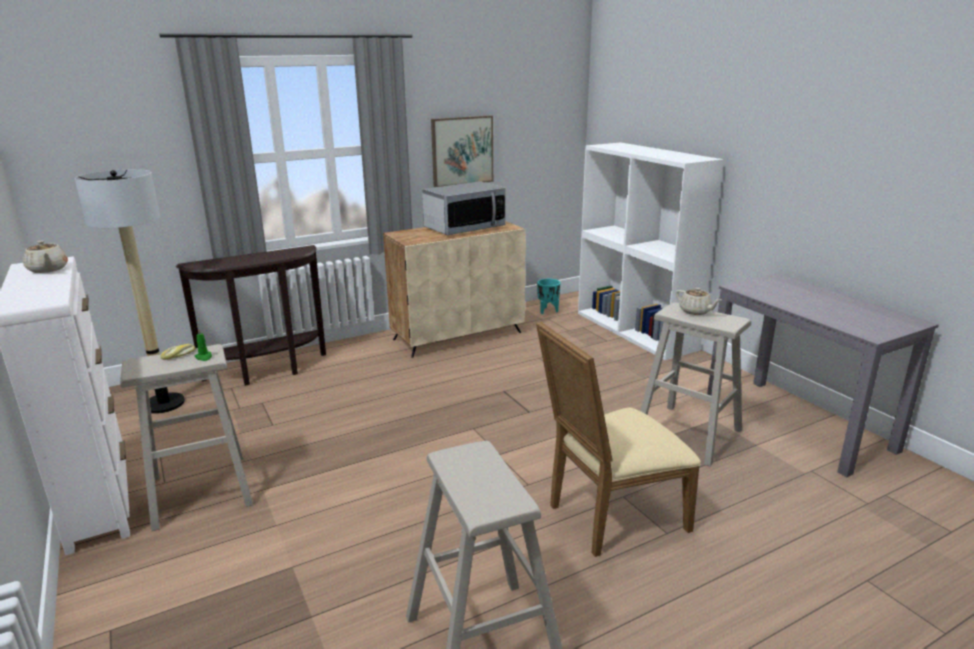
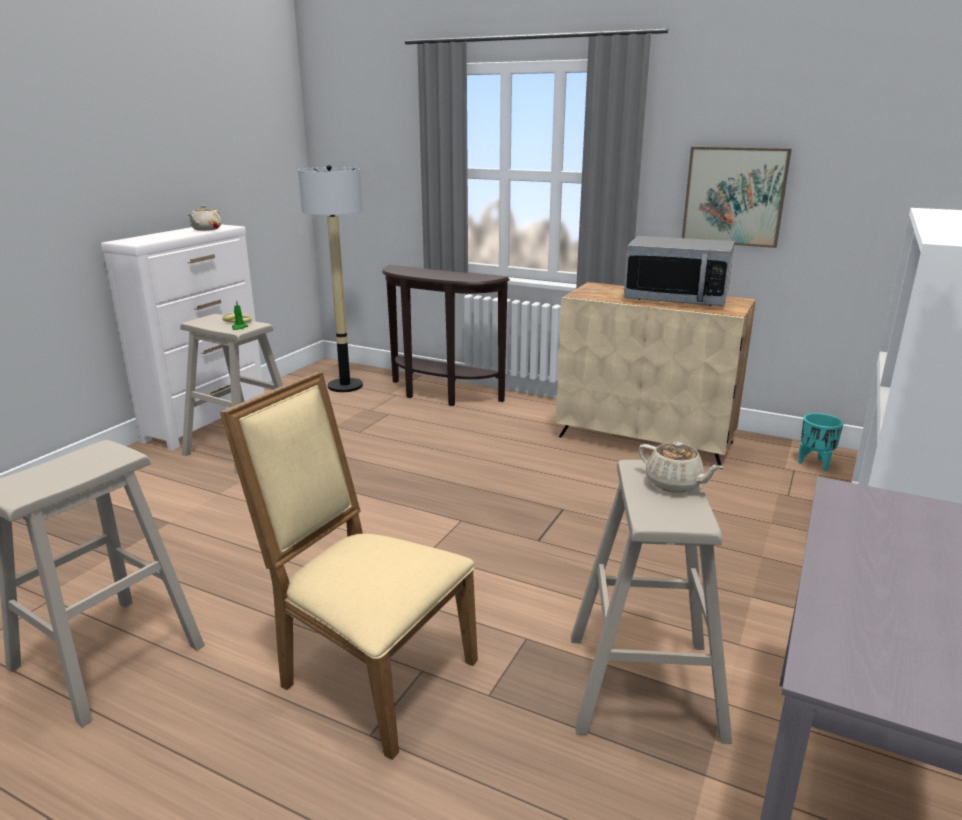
camera: 55 degrees right, 0 degrees up
(695, 311) = (675, 484): beige teapot -> beige teapot turned 60 degrees counterclockwise

